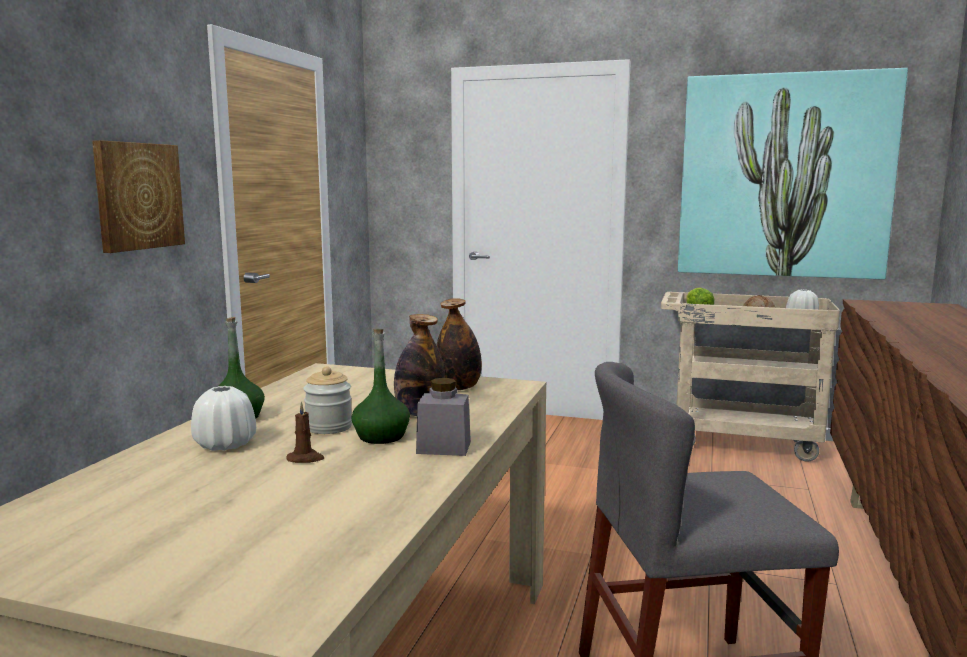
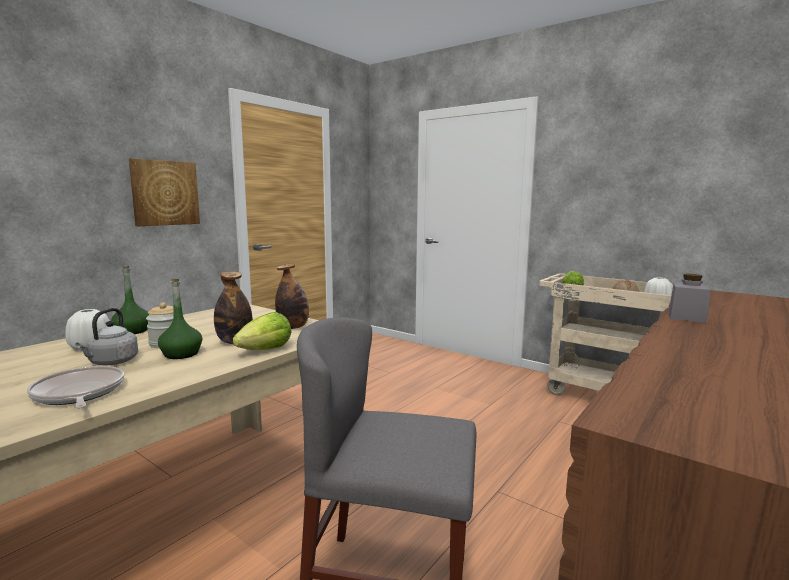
camera: 20 degrees right, 0 degrees up
(305, 459) = (112, 362): brown candle -> grey kettle
(350, 498) = (78, 393): none -> frying pan
(443, 447) = (201, 367): grey jar -> grey jar (687, 318)
(484, 419) = (266, 350): none -> lettuce
(784, 176) = (657, 184): picture -> none

